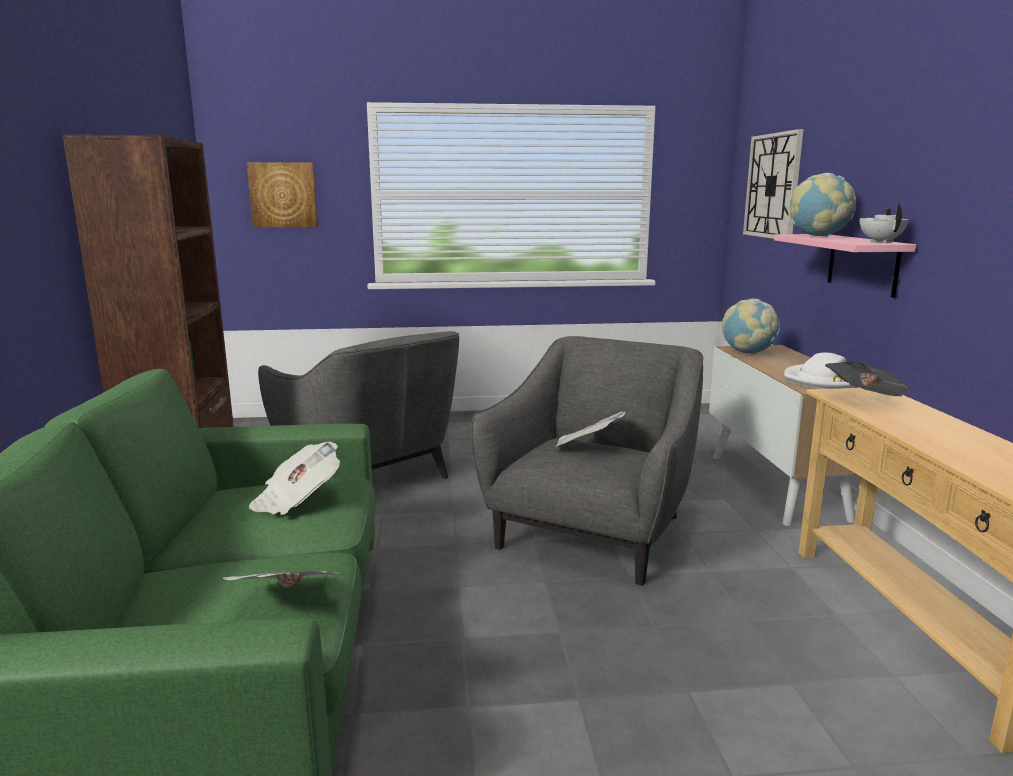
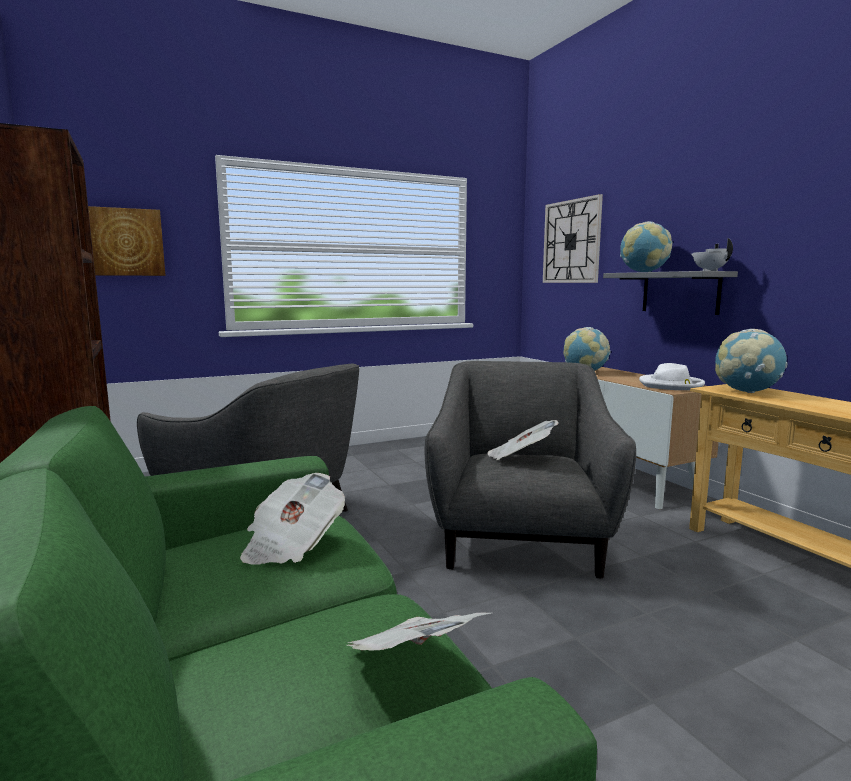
camera: 20 degrees left, 5 degrees down
(862, 264) = (680, 292): pink shelf -> grey shelf
(867, 401) = (746, 391): newspaper -> globe

